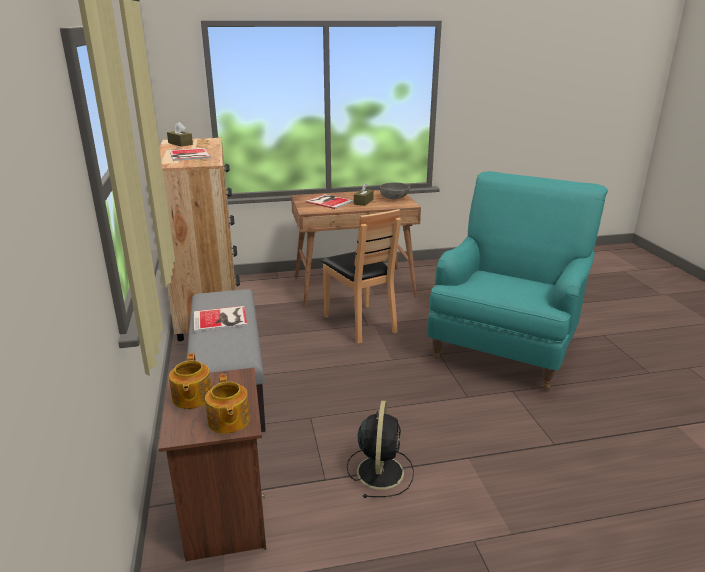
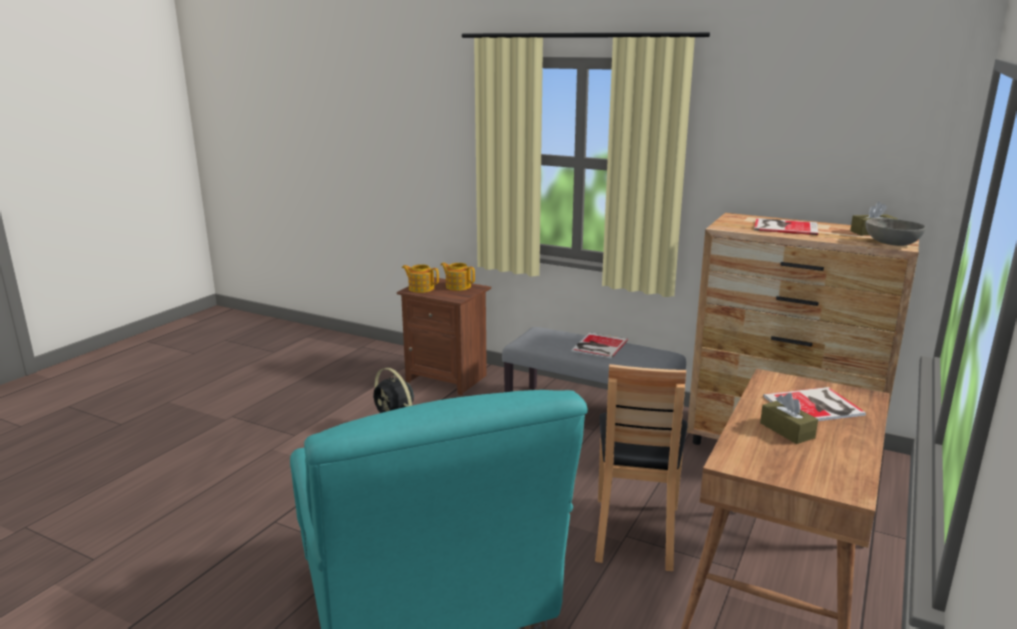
camera: 130 degrees right, 5 degrees down
(360, 323) = (635, 532): brown chair -> brown chair turned 90 degrees counterclockwise
(394, 197) = (793, 469): grey bowl -> grey bowl (891, 244)

